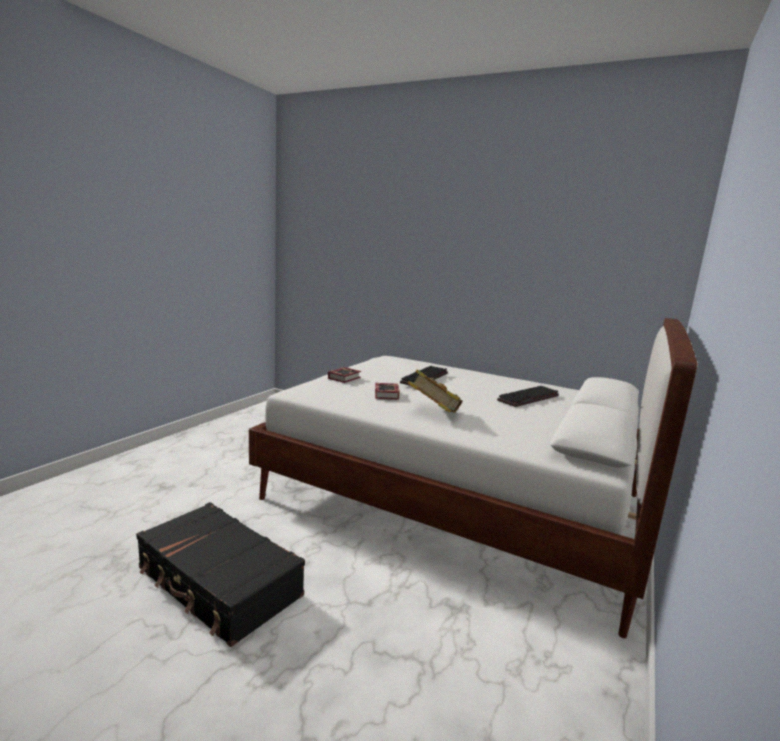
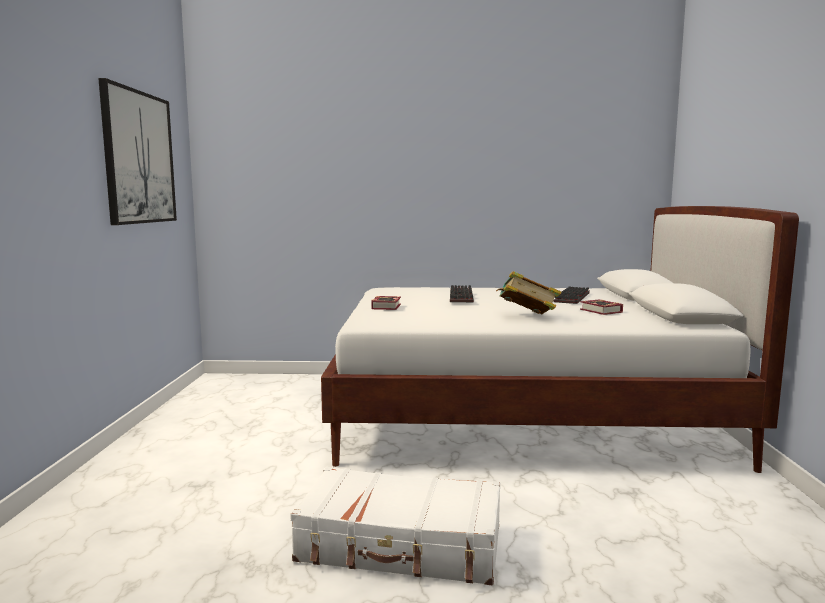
camera: 25 degrees left, 5 degrees down
(208, 237) = (139, 158): none -> picture
(218, 583) = (401, 545): black suitcase -> white suitcase
(385, 395) = (456, 312): book -> book (601, 311)

